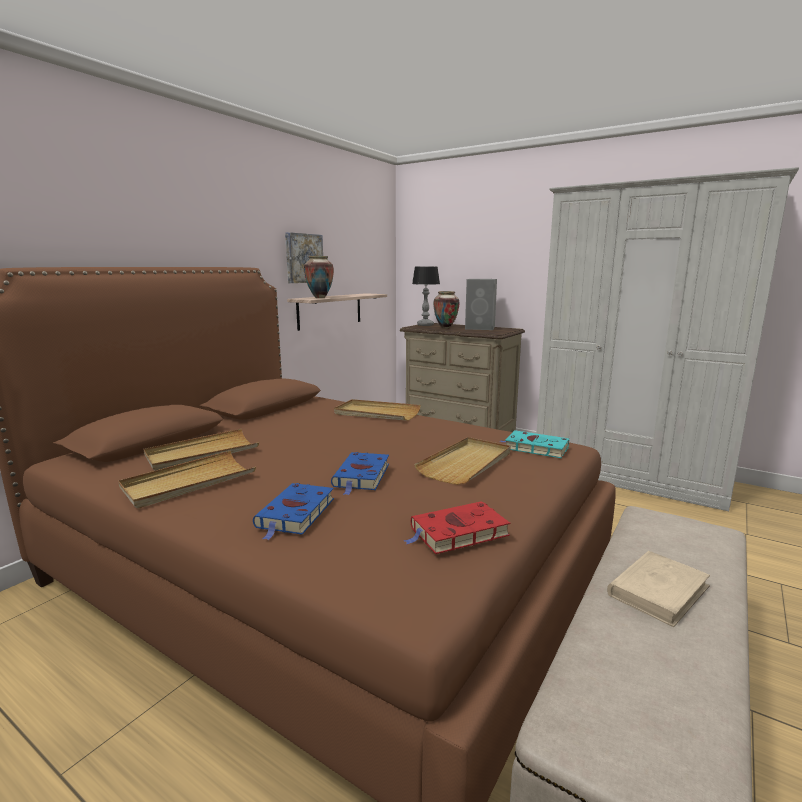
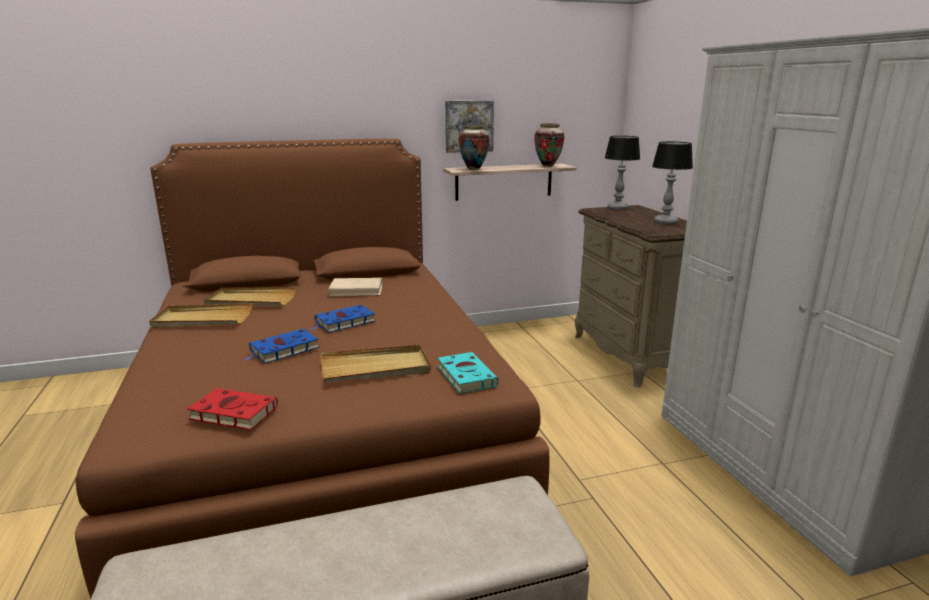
camera: 40 degrees right, 5 degrees up
(295, 514) = (196, 361): blue book -> blue book (343, 322)
(376, 413) = (427, 300): beige tray -> none
(445, 328) = (624, 216): vase -> vase (547, 166)
(481, 328) = (666, 222): grey speaker -> table lamp
(658, 590) = (365, 544): beige book -> beige book (356, 290)

